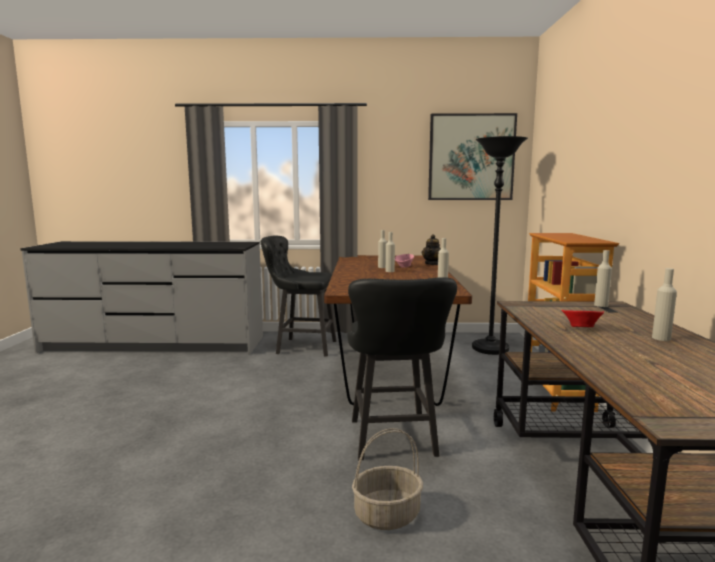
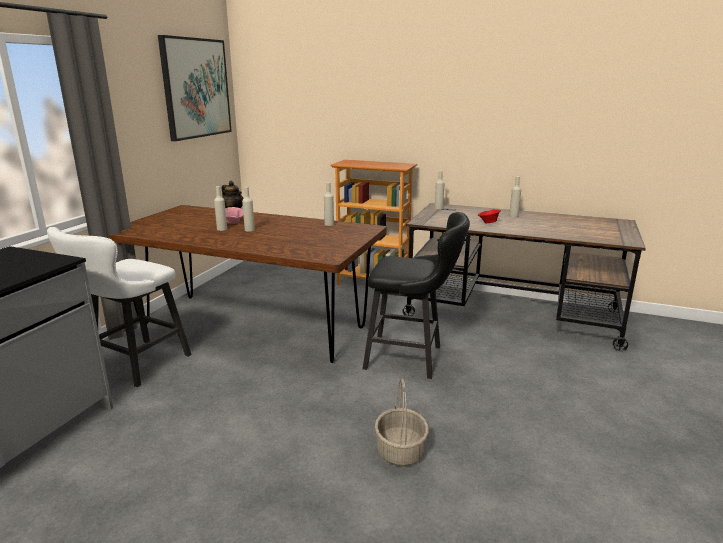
camera: 70 degrees left, 10 degrees up
(299, 346) = (133, 367): black stool -> white stool
(387, 514) = (504, 381): basket -> basket (400, 450)
(490, 349) = (270, 279): black floor lamp -> none

